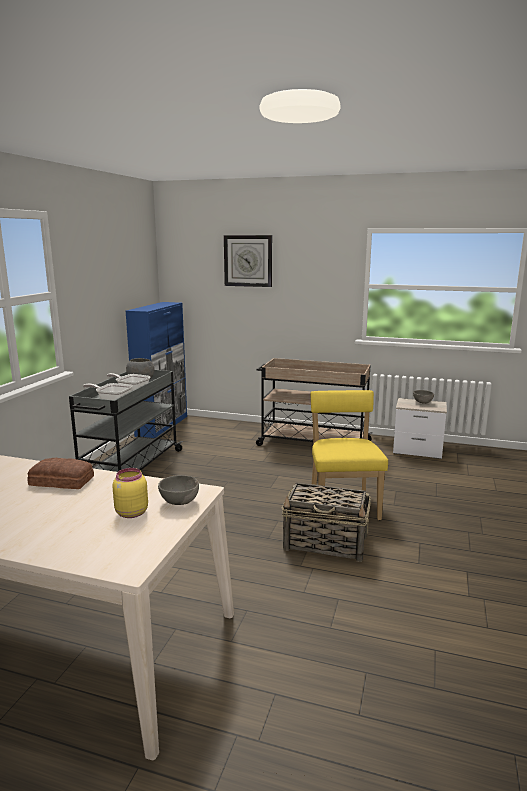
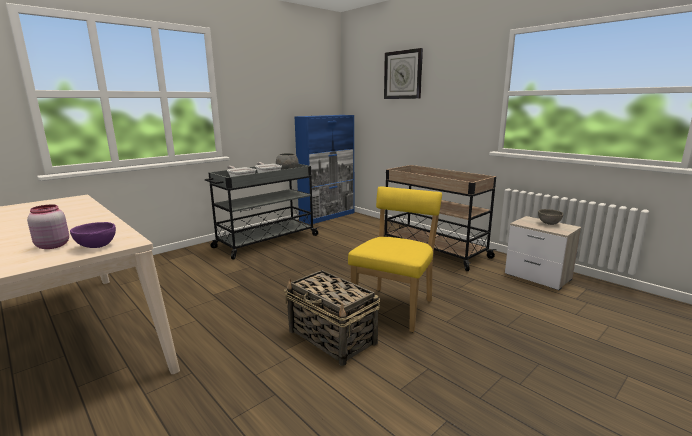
camera: 30 degrees right, 0 degrees up
(61, 481) = (76, 218): bread -> none
(130, 513) = (52, 245): yellow jar -> pink jar
(180, 502) = (96, 246): grey bowl -> purple bowl

